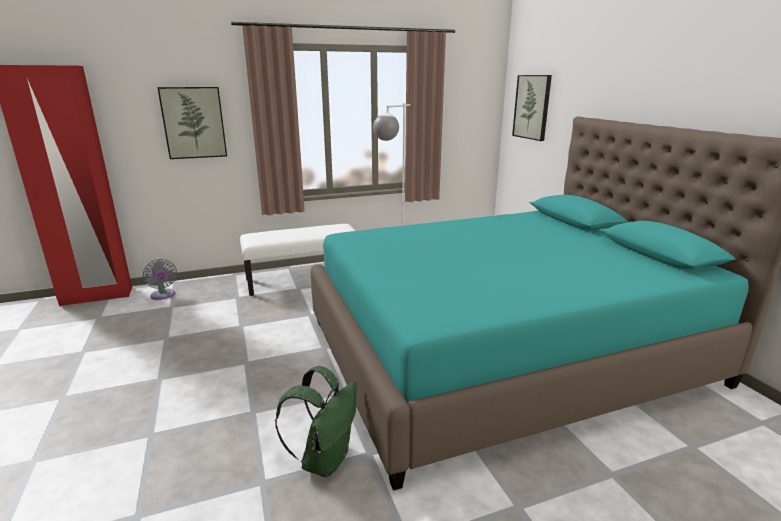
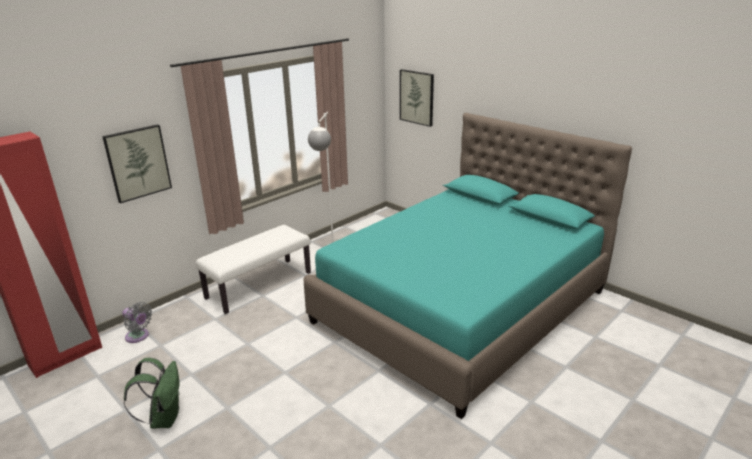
camera: 25 degrees left, 5 degrees up
(325, 459) = (406, 417): green backpack -> green backpack (164, 418)

